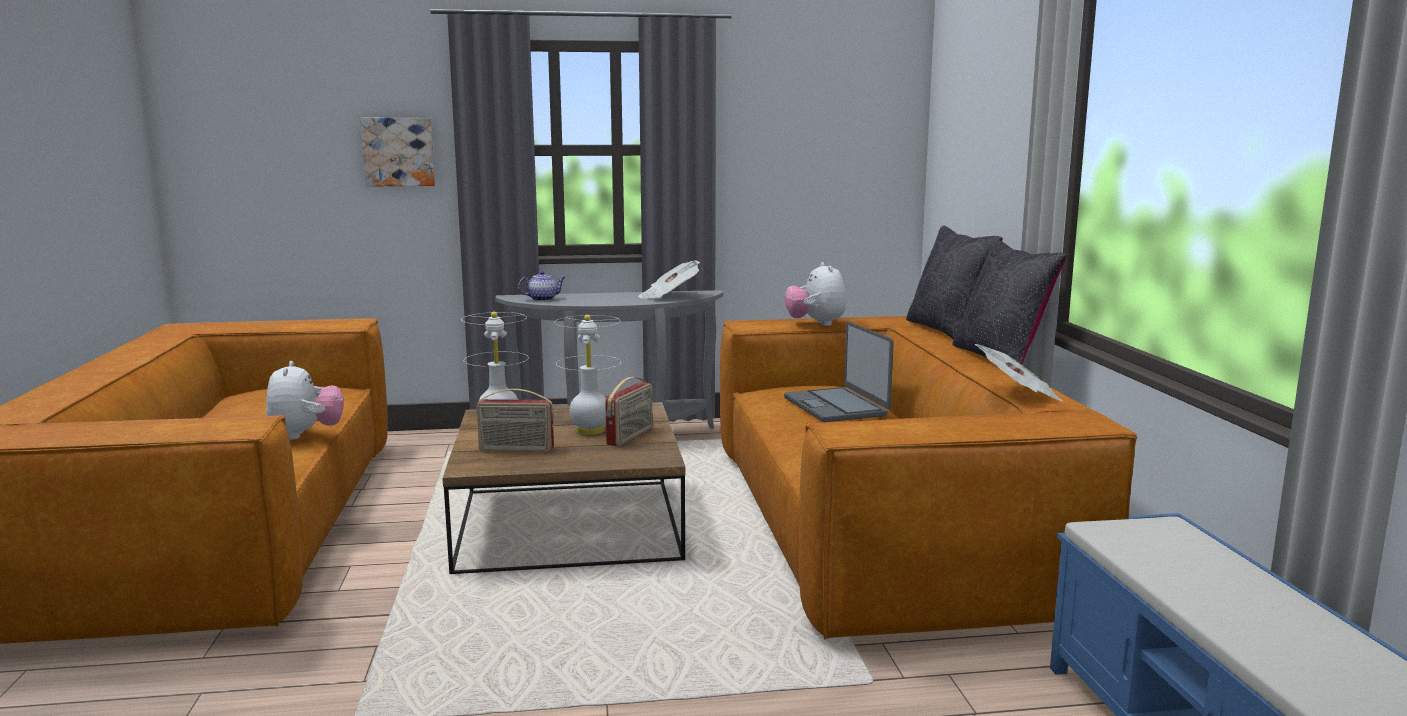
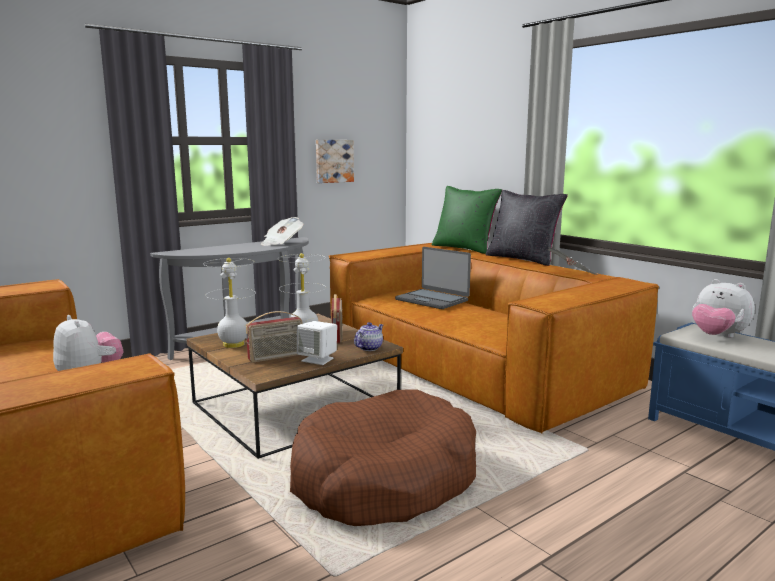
camera: 30 degrees left, 0 degrees up
(399, 152) = (55, 141): picture -> picture (333, 161)
(543, 299) = (195, 252): teapot -> teapot (369, 348)
(549, 637) = (384, 479): none -> brown dog bed
(556, 462) = (318, 359): none -> white speaker
(816, 324) = (389, 252): plush toy -> plush toy (717, 336)
(948, 330) = (464, 248): black pillow -> green pillow

